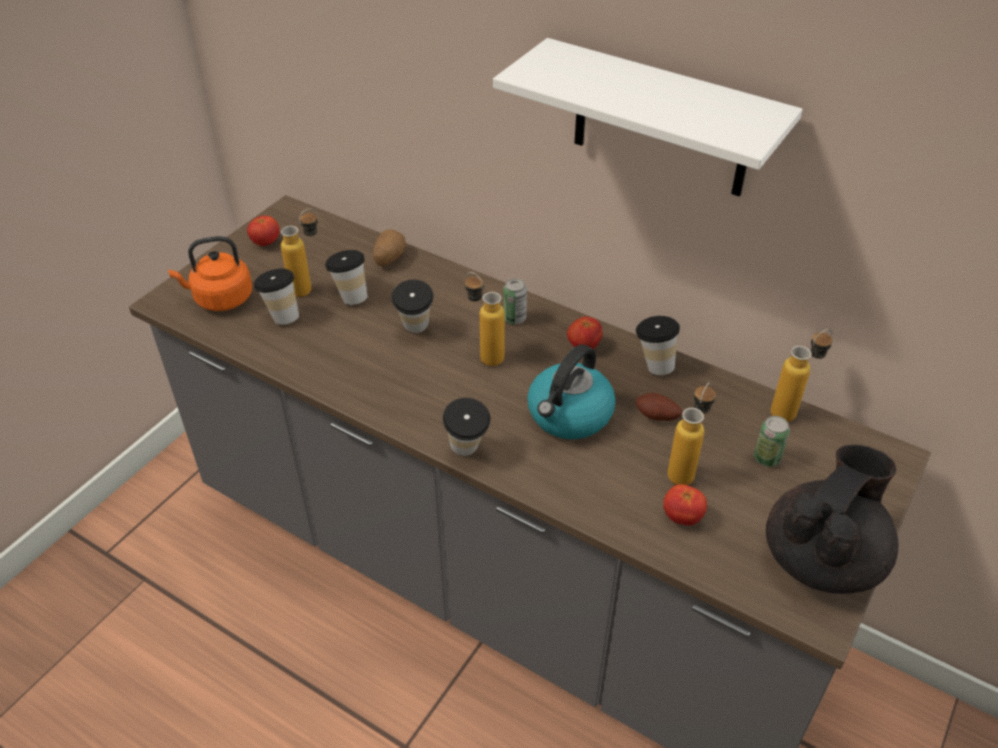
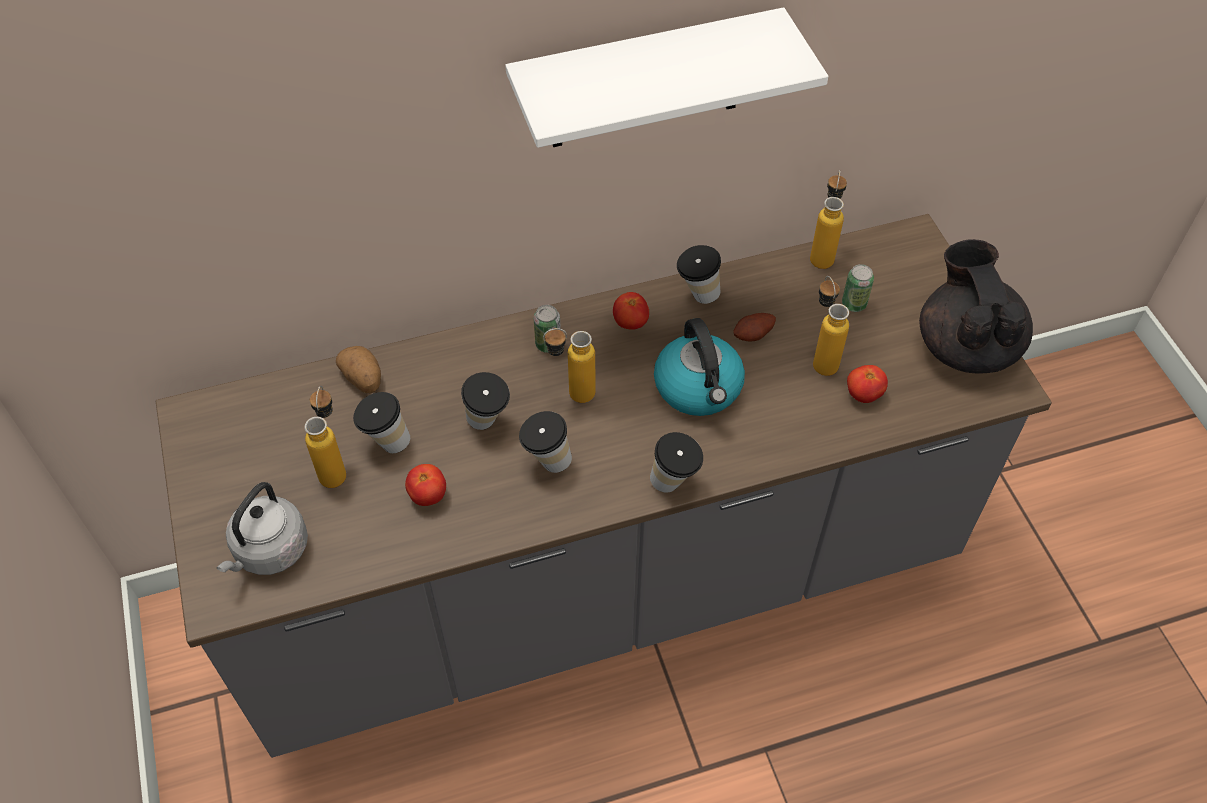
camera: 50 degrees left, 10 degrees up
(220, 299) = (269, 551): orange kettle -> grey kettle
(266, 242) = (220, 462): tomato -> tomato (428, 495)
(282, 316) = (354, 514): cup -> cup (546, 462)

